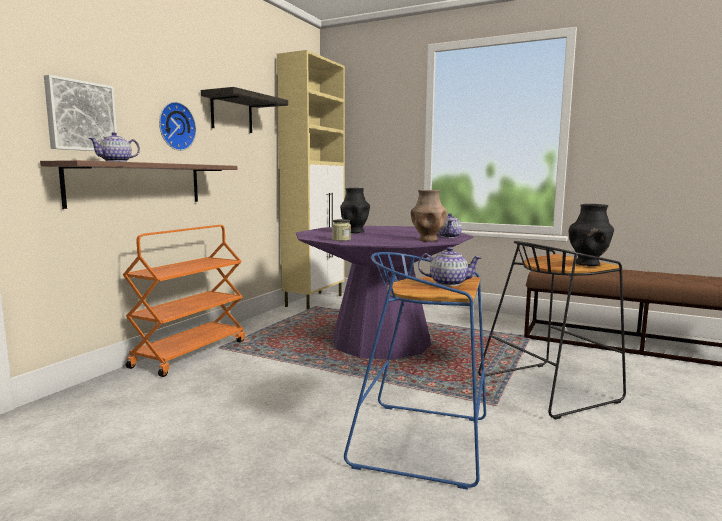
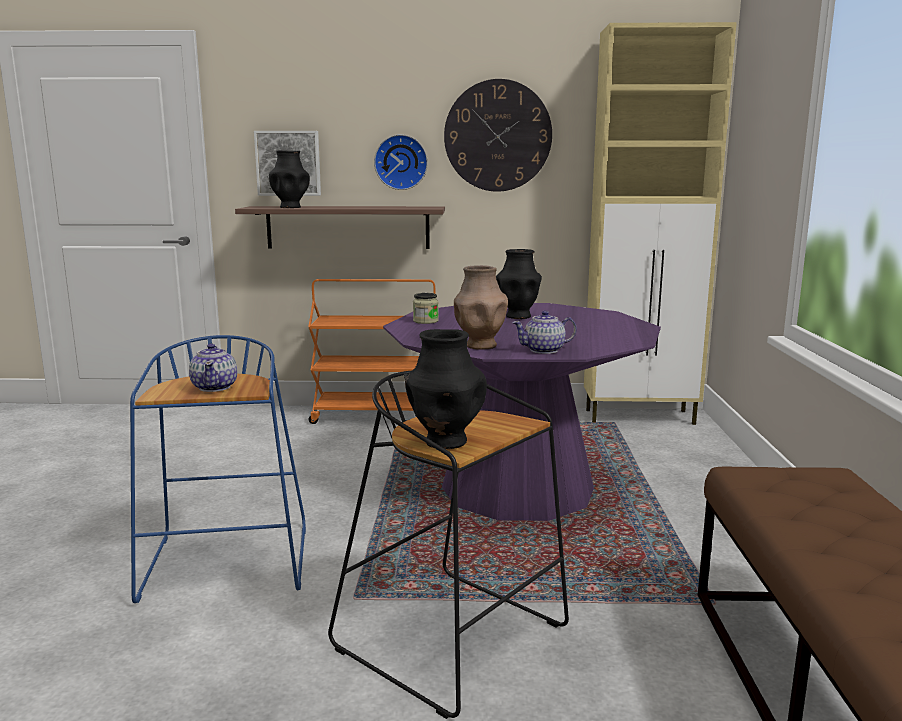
camera: 65 degrees right, 5 degrees up
(116, 161) = (290, 207): teapot -> black vase
(231, 113) = (498, 136): shelf -> wall clock

